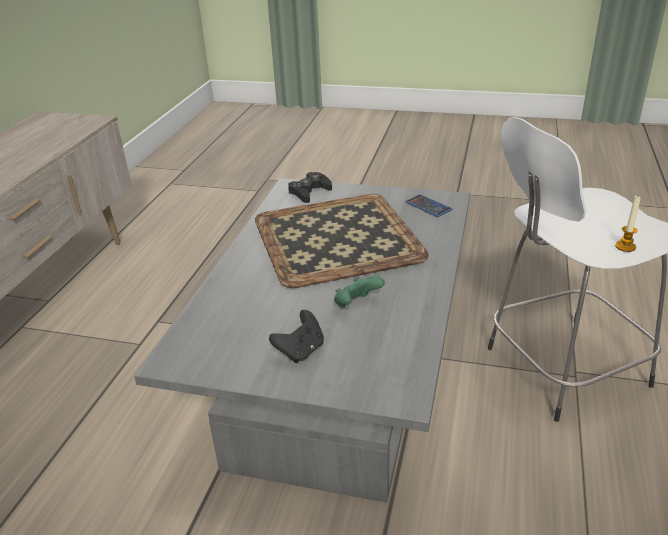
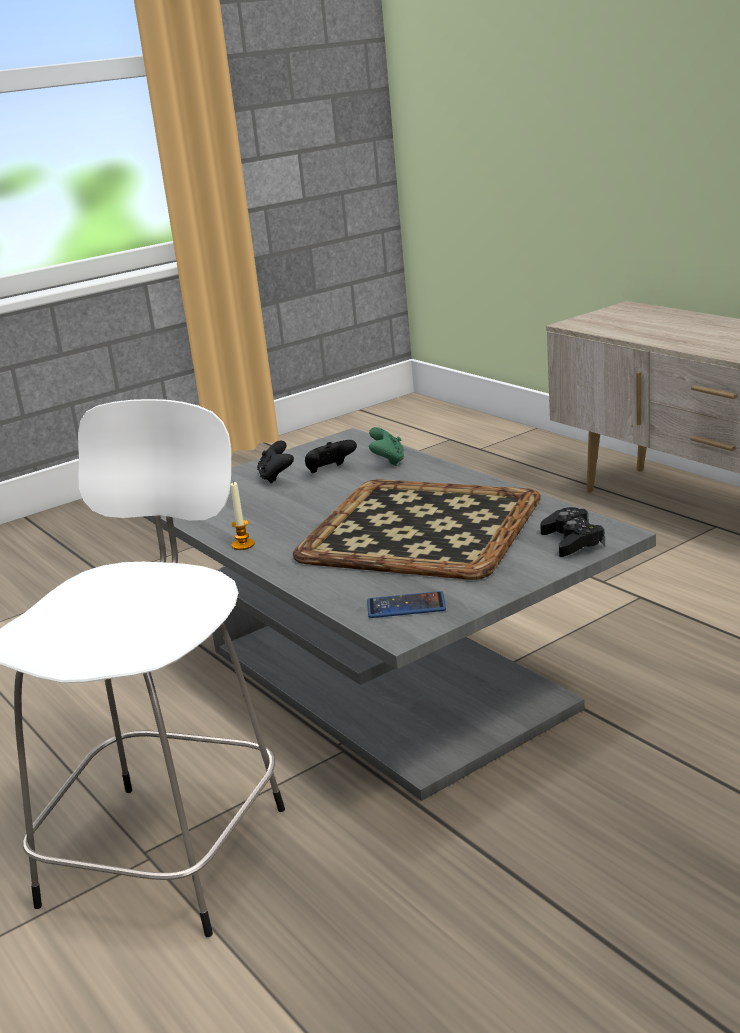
camera: 130 degrees right, 10 degrees down
(266, 326) = (329, 471): none -> black game controller
(356, 305) = (291, 509): green game controller -> green game controller (388, 461)
(625, 246) = (56, 606): candle -> candle (243, 545)

